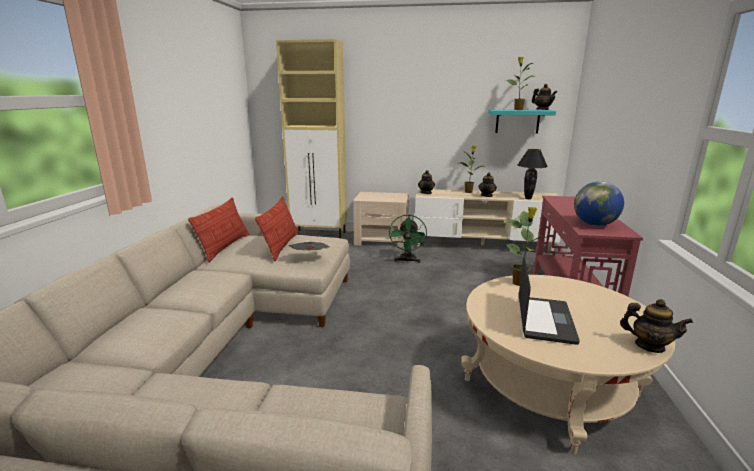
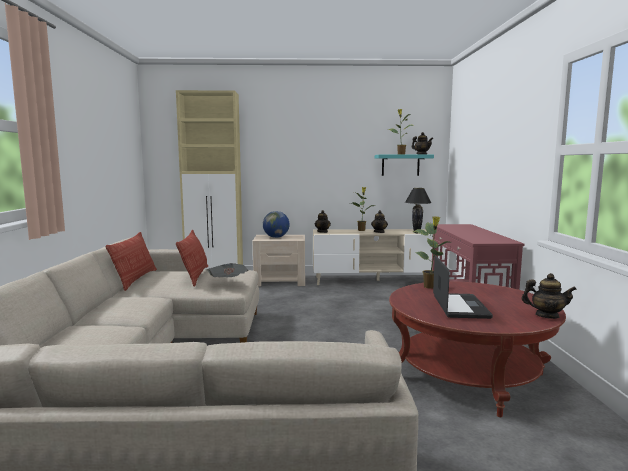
camera: 10 degrees left, 10 degrees down
(407, 261) = (310, 295): green fan -> none
(550, 387) = (467, 375): beige coffee table -> red coffee table
(594, 224) = (483, 238): globe -> globe (276, 237)

